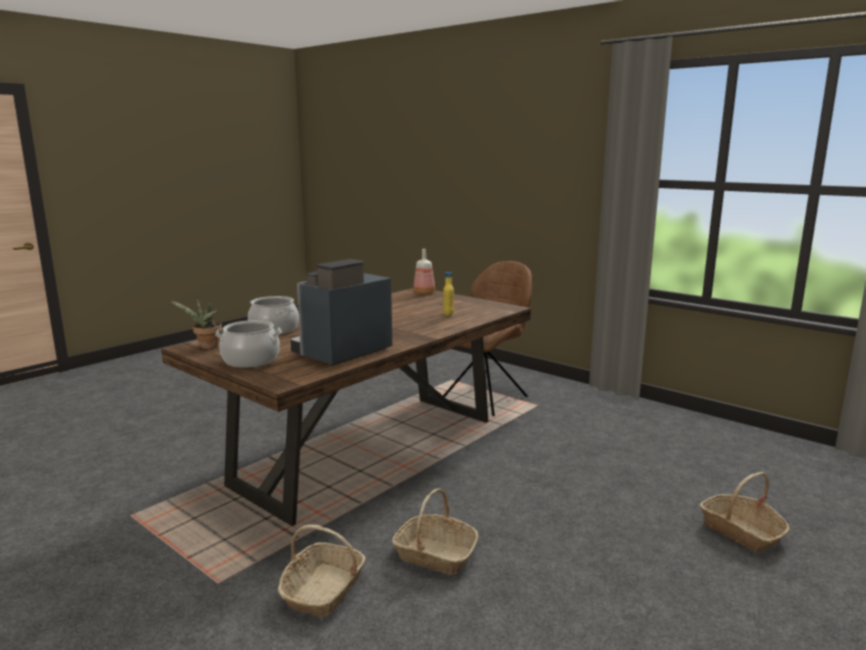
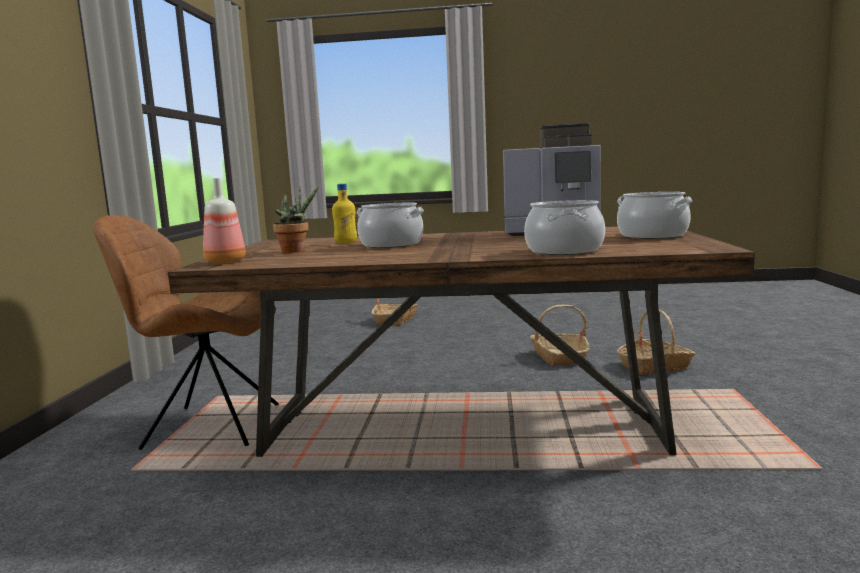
camera: 125 degrees left, 5 degrees down
(207, 347) = (686, 246): potted plant -> potted plant (296, 251)
(406, 318) = (391, 244): none -> cooking pot

